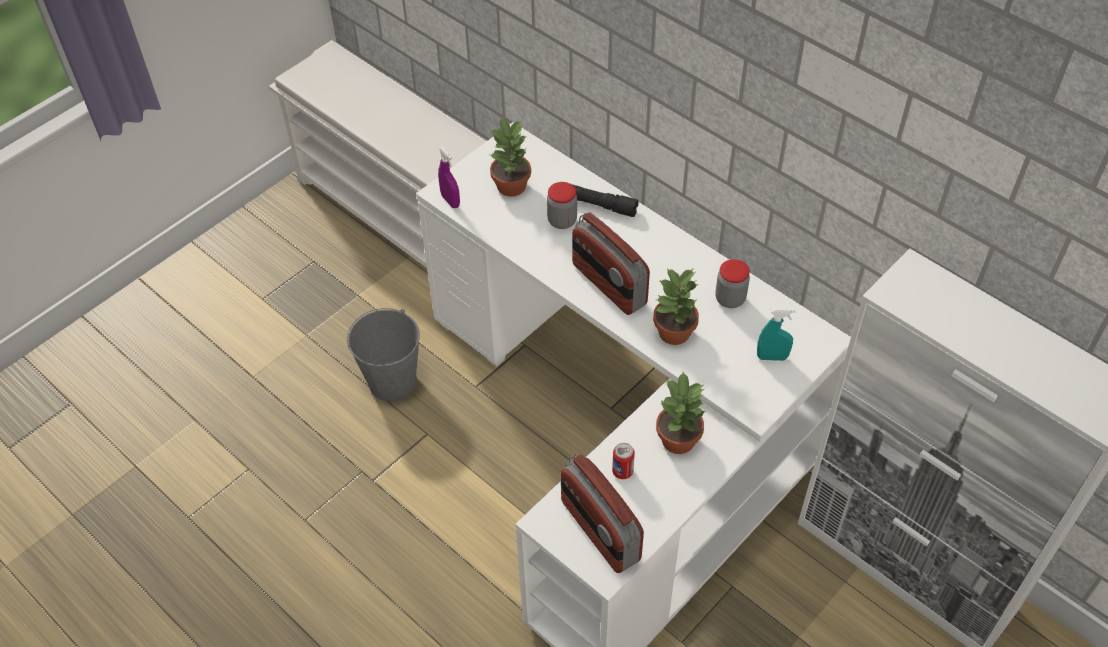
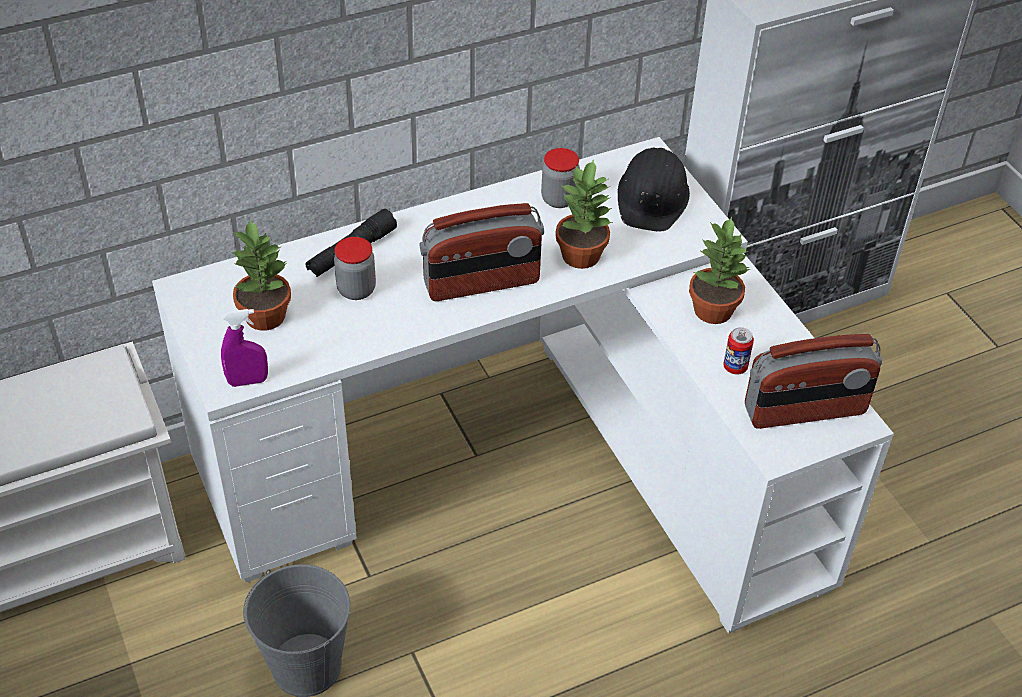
camera: 70 degrees left, 5 degrees down
(772, 357) = (652, 198): turquoise spray bottle -> black hard hat

